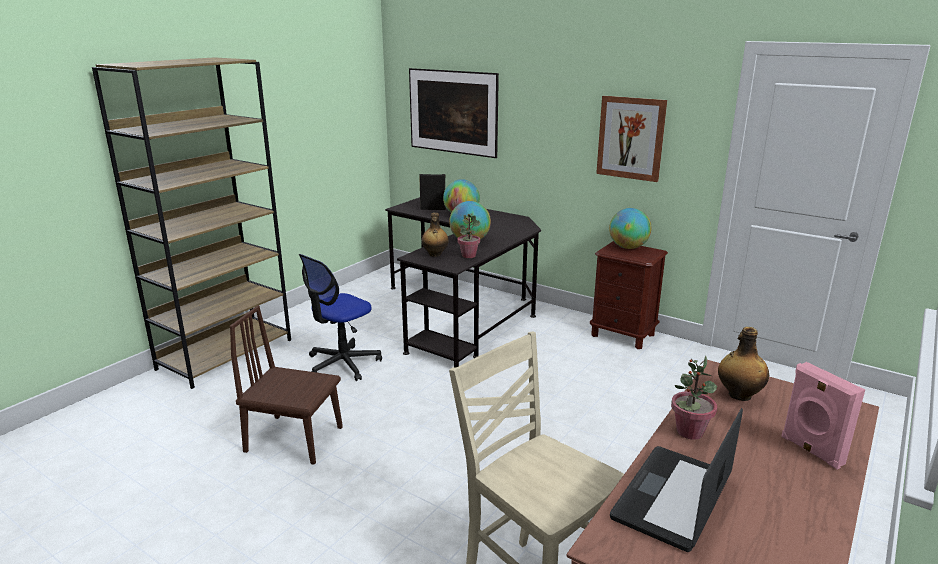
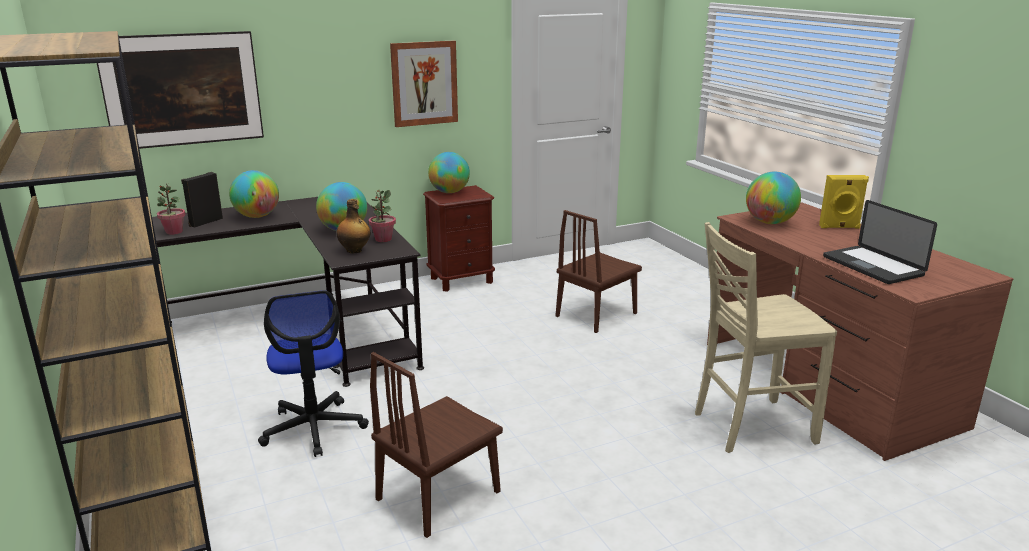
camera: 60 degrees left, 0 degrees up
(655, 421) = (596, 314): none -> brown chair
(689, 432) = (805, 244): potted plant -> potted plant (174, 232)
(738, 395) = (769, 222): bottle -> globe
(811, 451) = (839, 227): pink speaker -> yellow speaker

